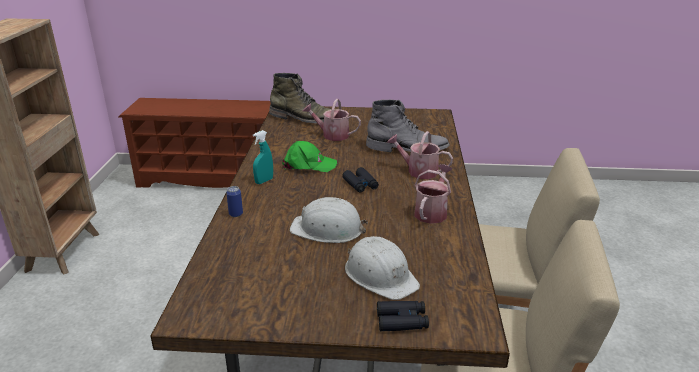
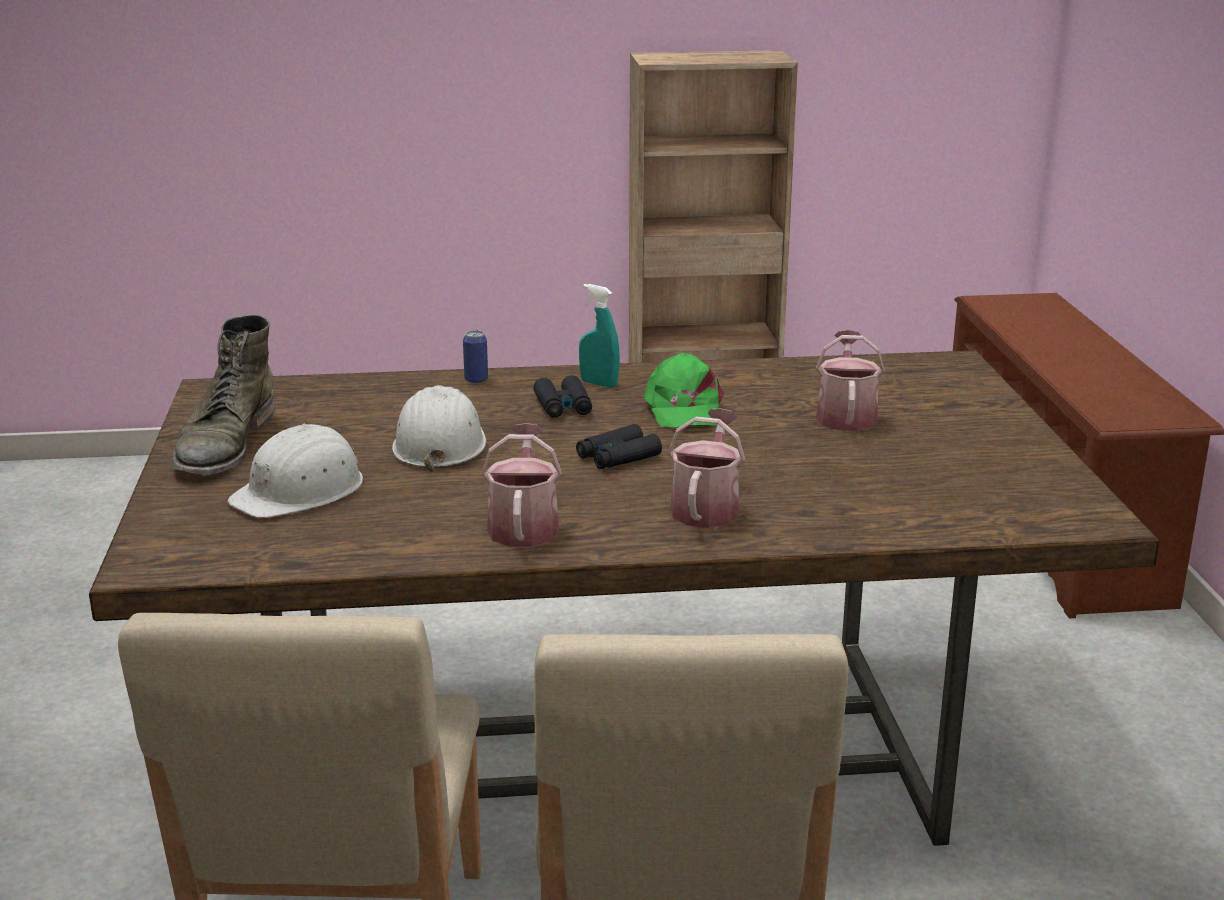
camera: 80 degrees right, 5 degrees down
(304, 118) = (918, 383): green boot -> green boot (225, 444)
(402, 321) = (180, 512): black binoculars -> black binoculars (563, 406)
(407, 149) = (822, 491): grey boot -> none
(432, 212) = (523, 525): watering can -> watering can turned 105 degrees counterclockwise

